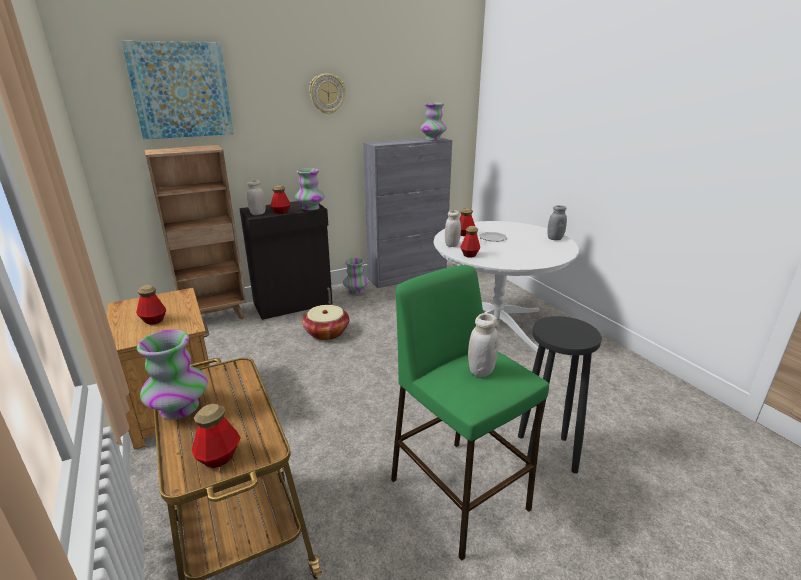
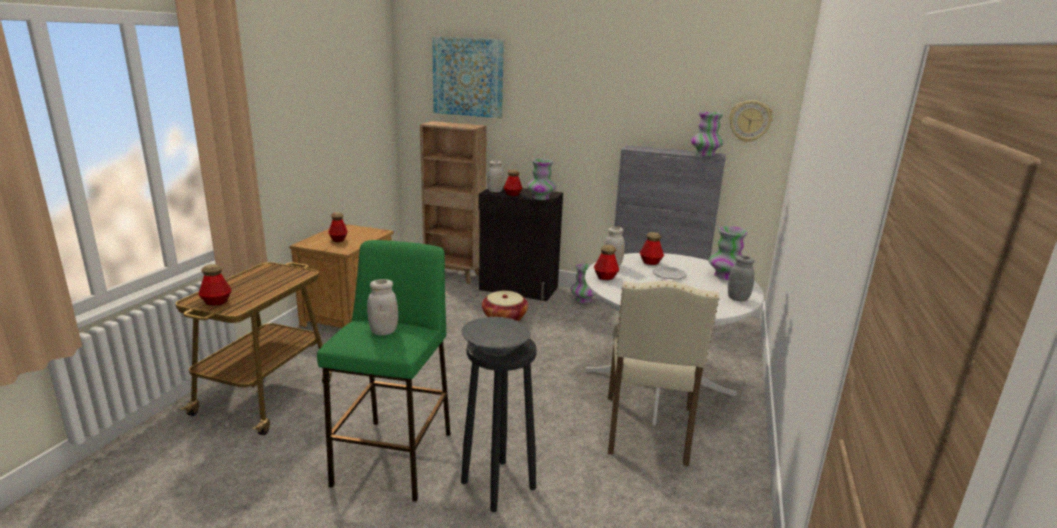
camera: 45 degrees right, 5 degrees down
(179, 407) = (247, 276): vase -> vase (725, 276)
(327, 94) = (594, 91): wall clock -> wall clock (750, 121)
(543, 358) = (648, 431): none -> beige chair
(570, 335) = (495, 349): none -> grey bowl

